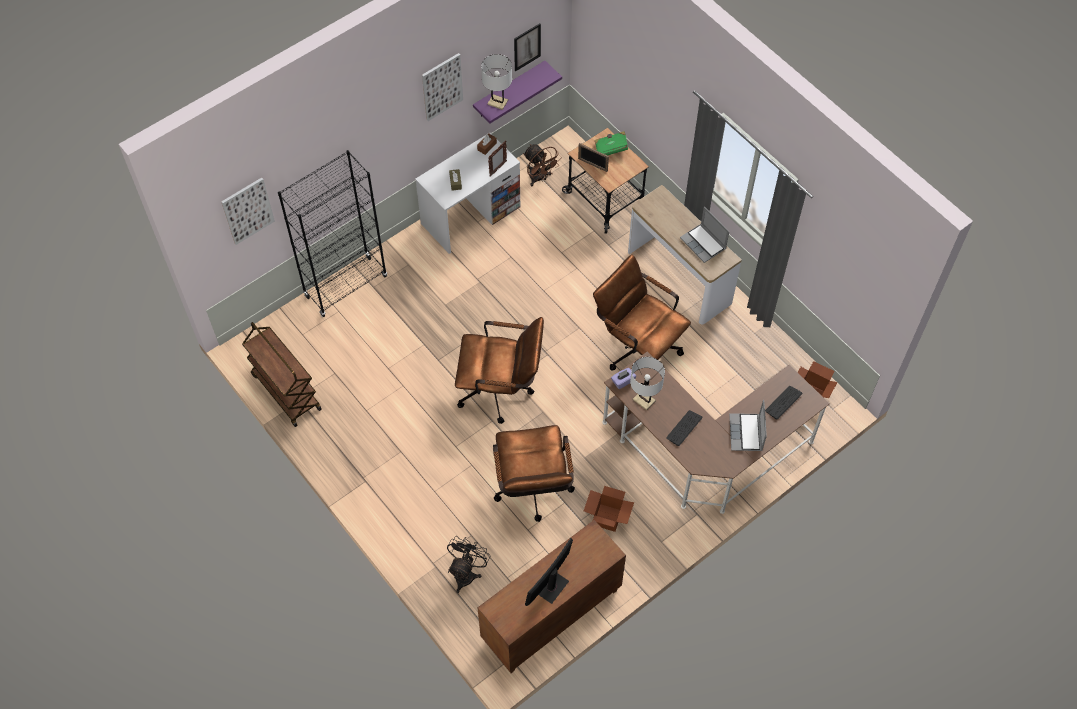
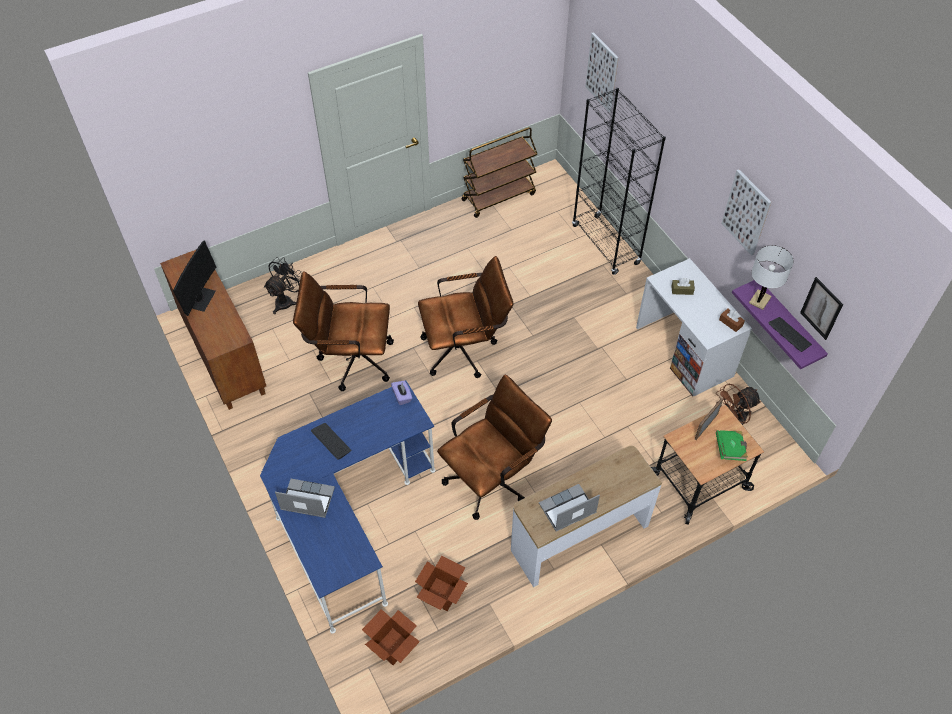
camera: 100 degrees right, 5 degrees down
(466, 573) = (286, 300): black fan -> black fan turned 90 degrees counterclockwise
(497, 169) = (698, 328): picture frame -> none
(501, 391) = (465, 349): brown office chair -> brown office chair turned 120 degrees counterclockwise
(550, 586) = (200, 299): monitor -> monitor turned 60 degrees clockwise
(607, 518) = (304, 415): cardboard box -> cardboard box (441, 594)
(644, 400) = (374, 411): white table lamp -> none
(706, 453) = (348, 517): brown desk -> blue desk
(783, 402) = (333, 547): keyboard -> keyboard (789, 334)

